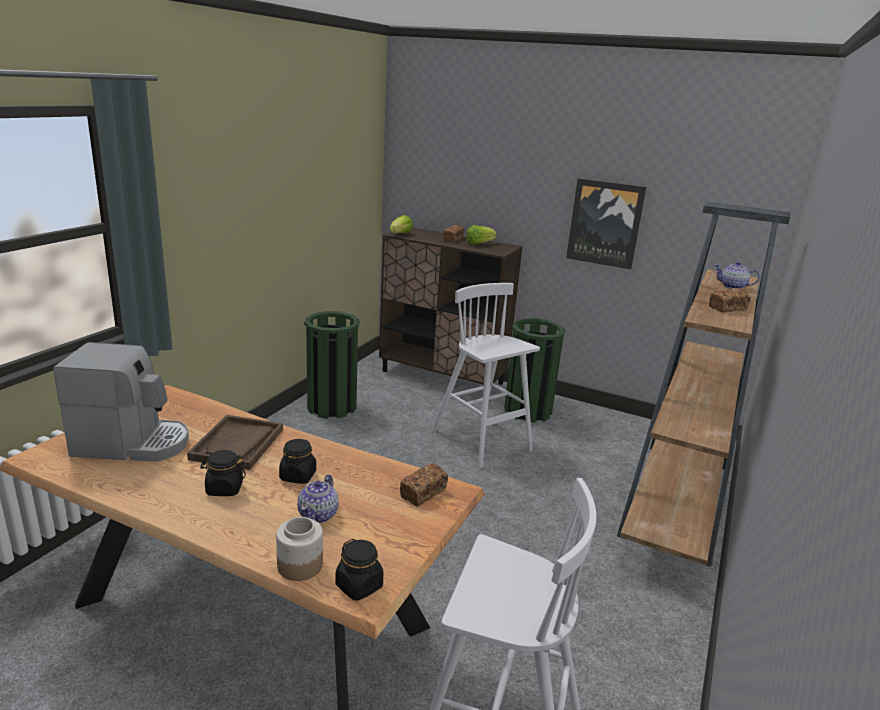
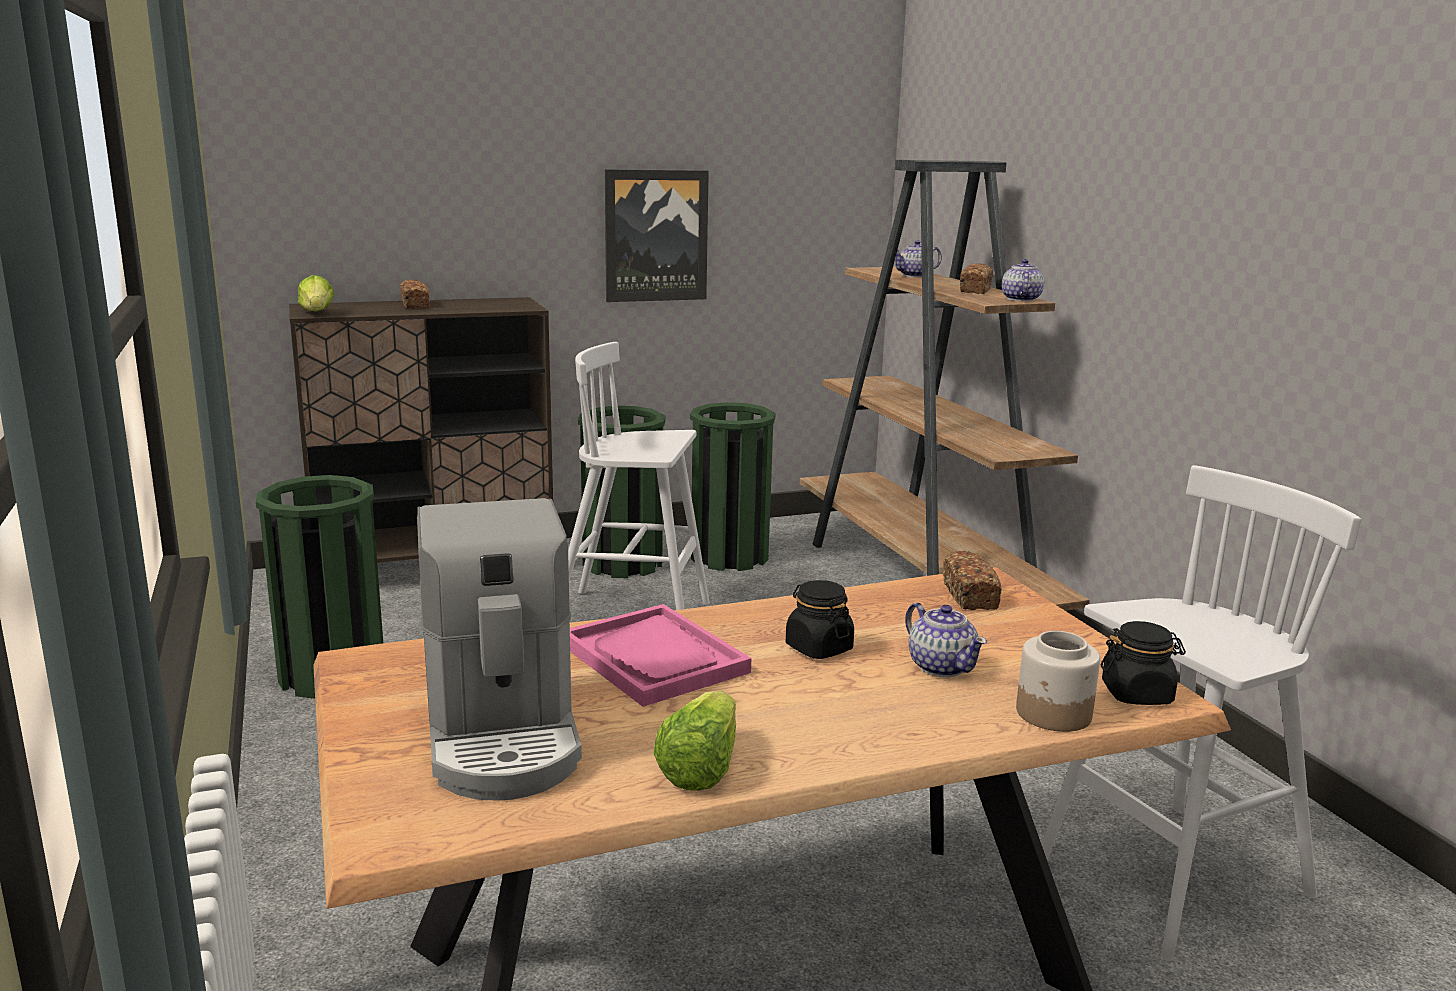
camera: 45 degrees left, 5 degrees down
(133, 443) = (502, 735): coffee machine -> coffee machine turned 120 degrees clockwise
(224, 489) = (780, 705): black jar -> none
(237, 444) = (654, 658): brown tray -> pink tray
(479, 243) = (469, 304): lettuce -> lettuce (700, 768)
(589, 431) = (729, 556): none -> green trash can
(732, 324) = (1020, 299): none -> teapot

